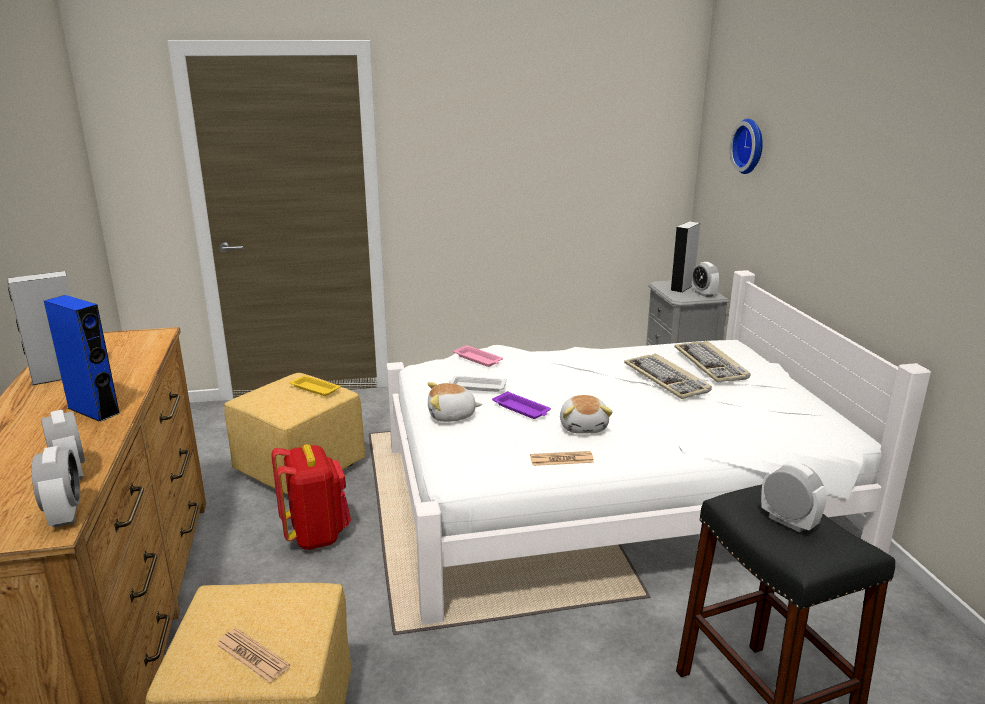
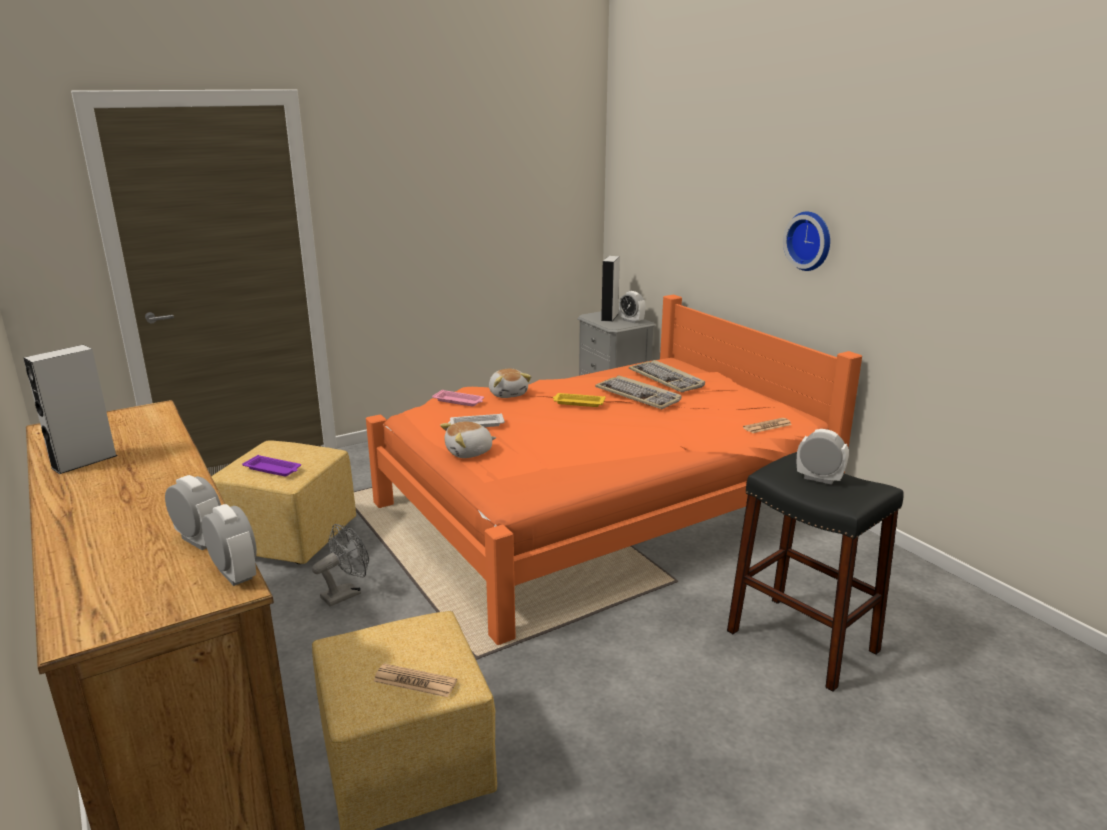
camera: 20 degrees left, 0 degrees up
(93, 410) = (161, 485): blue speaker -> none
(314, 388) = (299, 452): yellow tray -> yellow tray (578, 403)
(316, 535) = (346, 593): red backpack -> grey fan
(522, 409) = (530, 437): purple tray -> purple tray (273, 469)
(561, 459) = (593, 472): newspaper -> newspaper (767, 426)
(584, 427) = (594, 443): plush toy -> plush toy (508, 394)
(605, 495) = (598, 509): white bed -> orange bed
(750, 146) = (664, 183): wall clock -> wall clock (810, 240)

